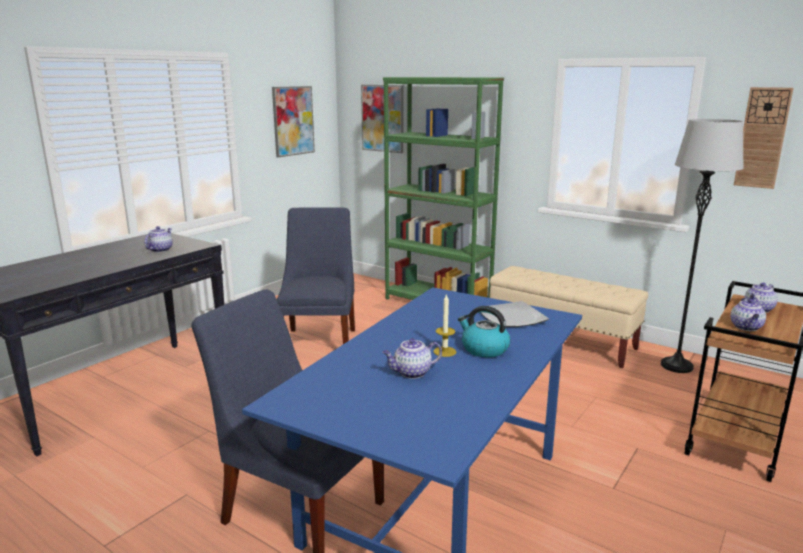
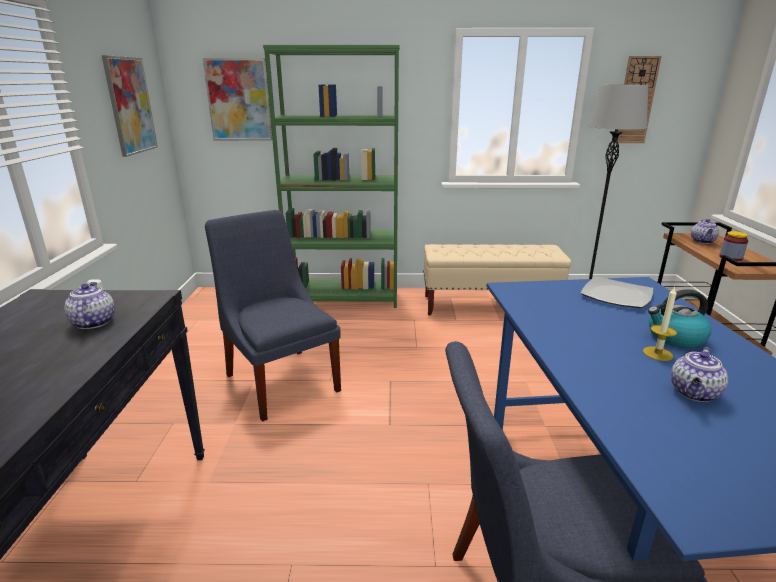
camera: 35 degrees left, 5 degrees up
(746, 327) = (730, 257): teapot -> jar

